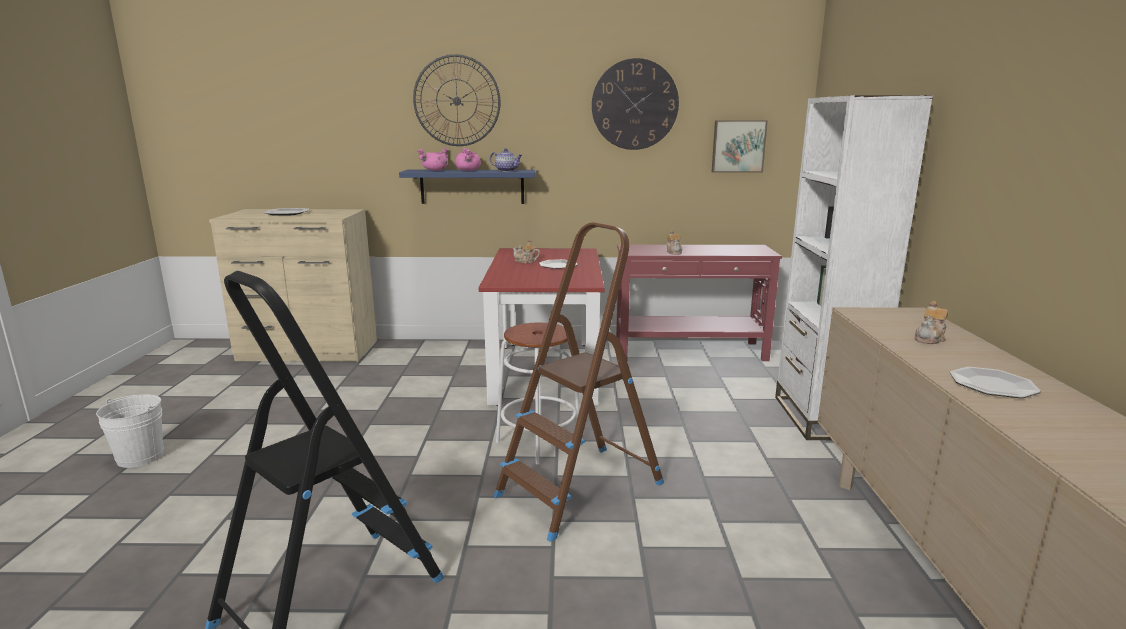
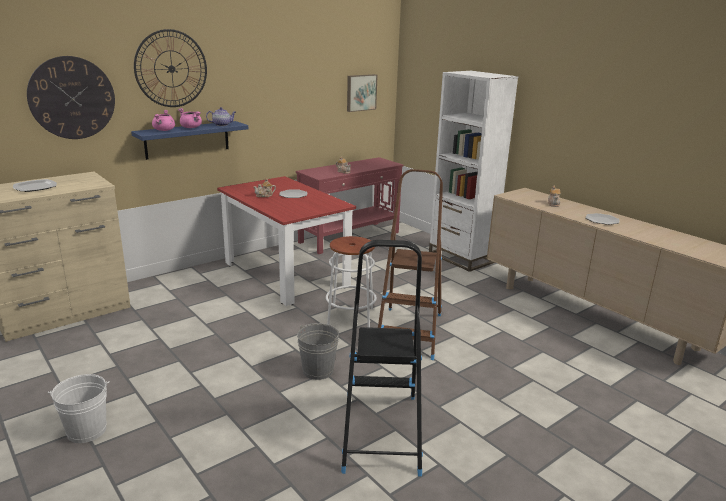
camera: 40 degrees left, 5 degrees up
(397, 490) = (318, 370): none -> grey bucket
(634, 104) = (300, 67): wall clock -> wall clock (72, 98)

